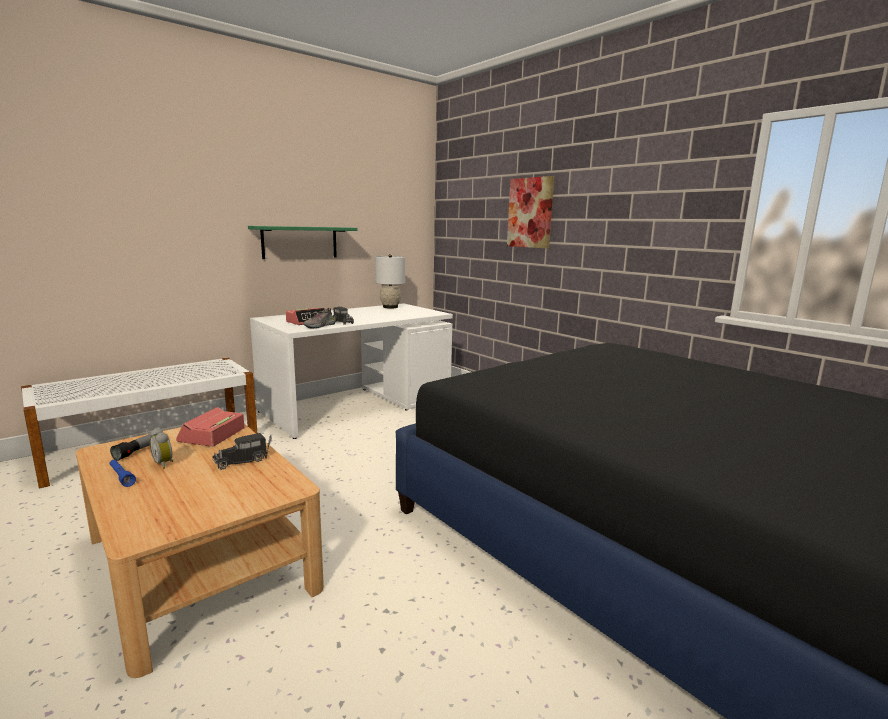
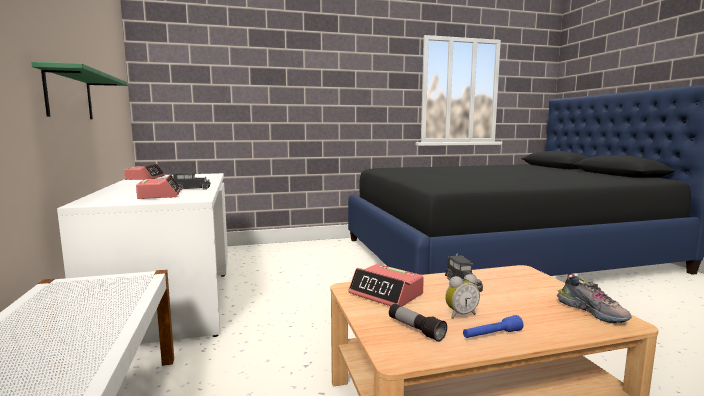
camera: 65 degrees left, 5 degrees down
(320, 326) = (198, 193): shoe -> shoe (593, 312)
(390, 307) = (145, 178): white table lamp -> alarm clock
(530, 213) = (269, 80): picture -> none

